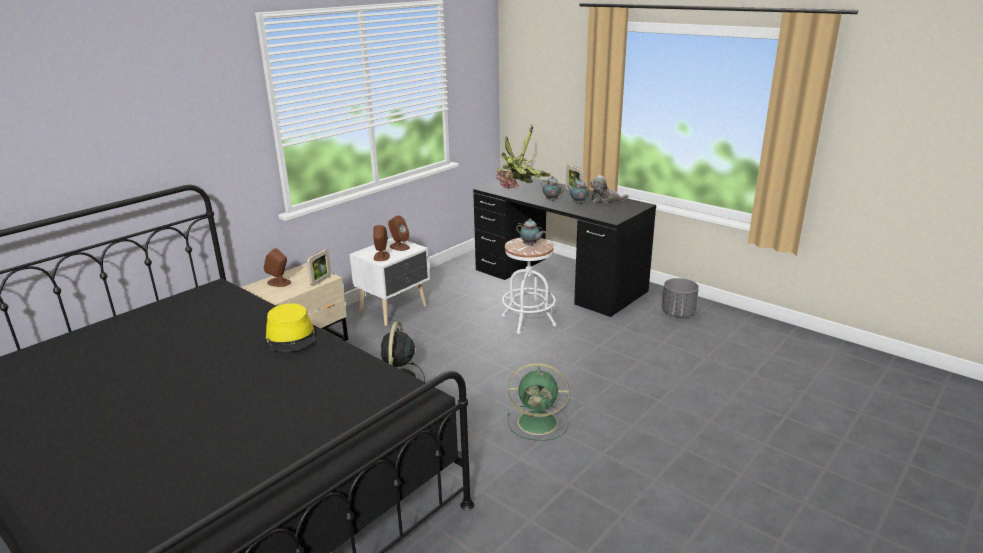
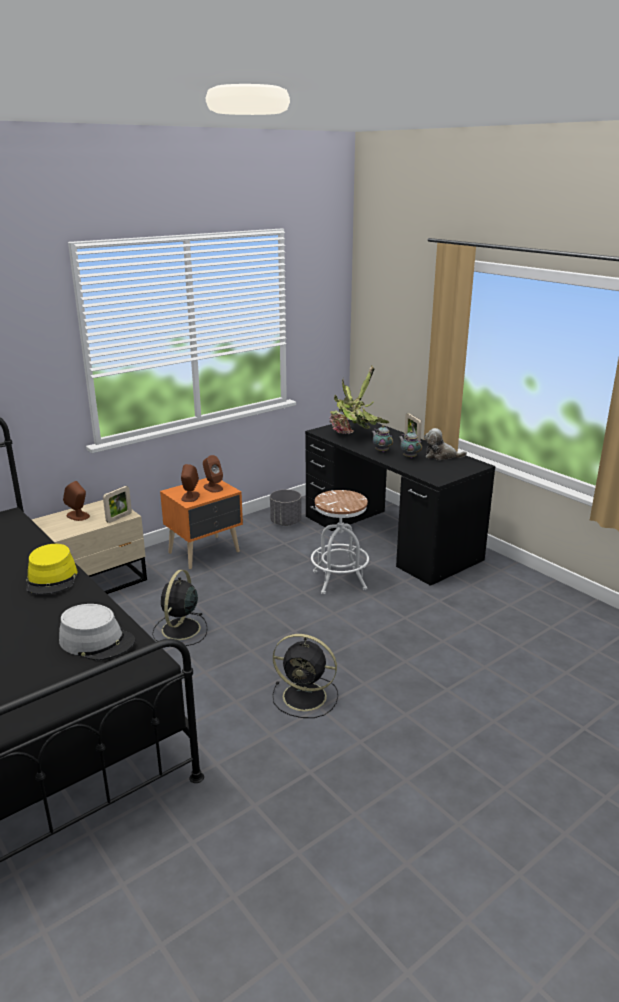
camera: 10 degrees right, 0 degrees up
(365, 386) = (97, 641): none -> grey hat
(395, 310) = (205, 552): white nightstand -> orange nightstand
(530, 245) = (342, 500): teapot -> none
(539, 422) = (306, 697): green fan -> black fan
(677, 313) = (507, 589): grey planter -> grey planter (285, 522)

